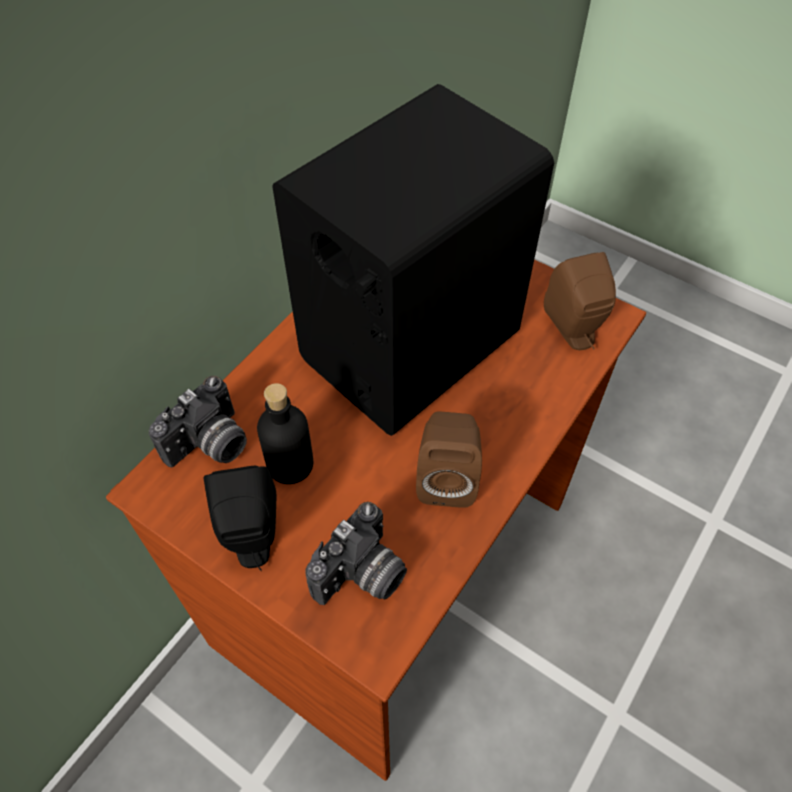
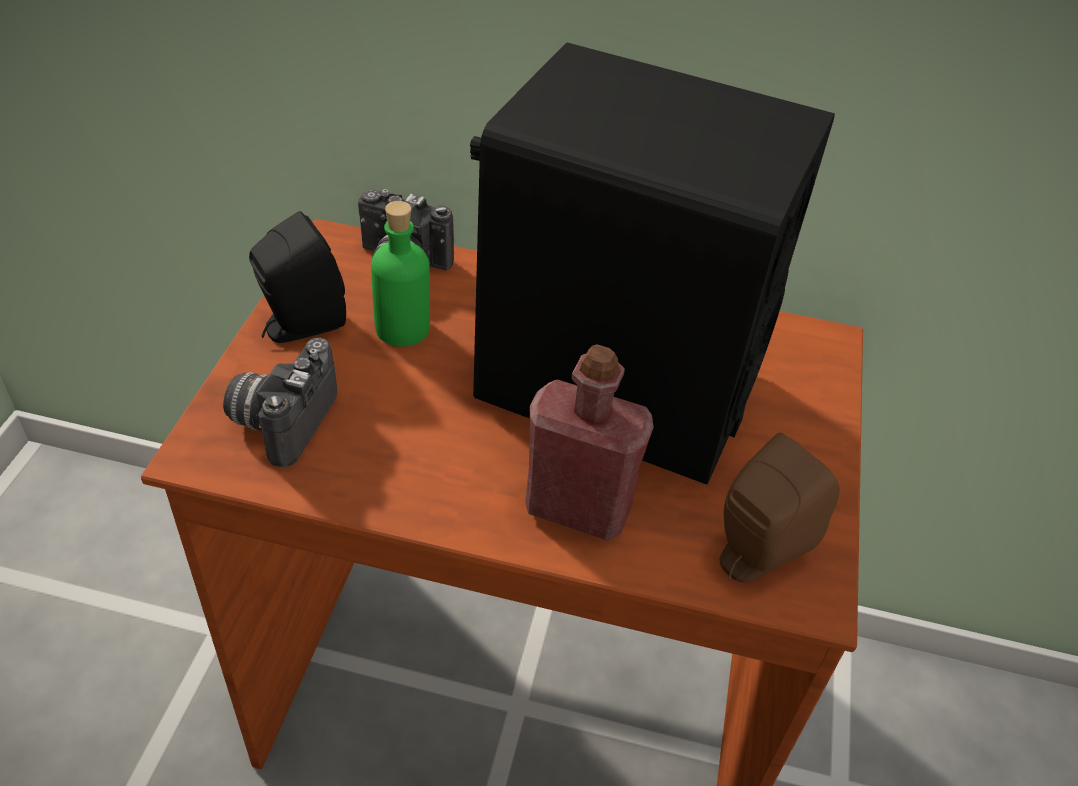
camera: 65 degrees right, 10 degrees down
(290, 464) = (402, 328): black bottle -> green bottle
(362, 576) = (282, 420): camera -> camera turned 90 degrees clockwise
(447, 478) = (439, 465): brown speaker -> none
(511, 407) = (577, 508): none -> red bottle

